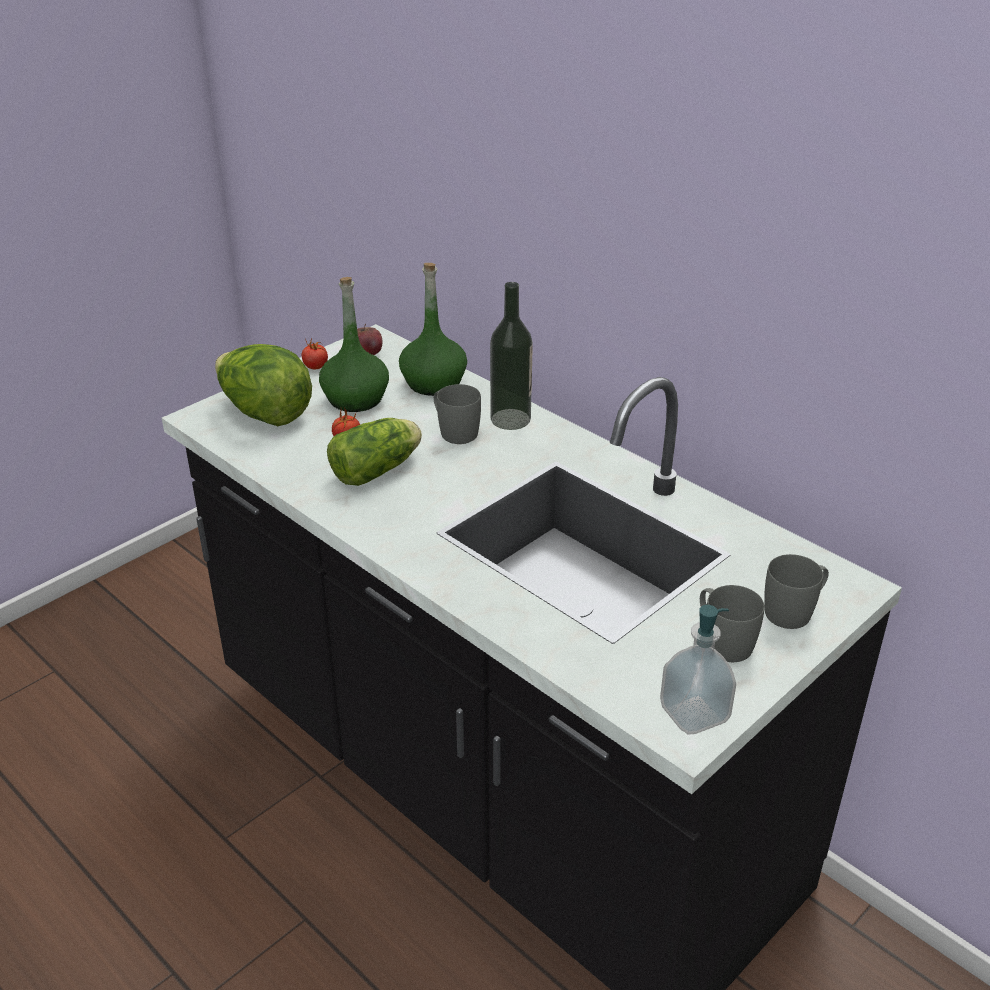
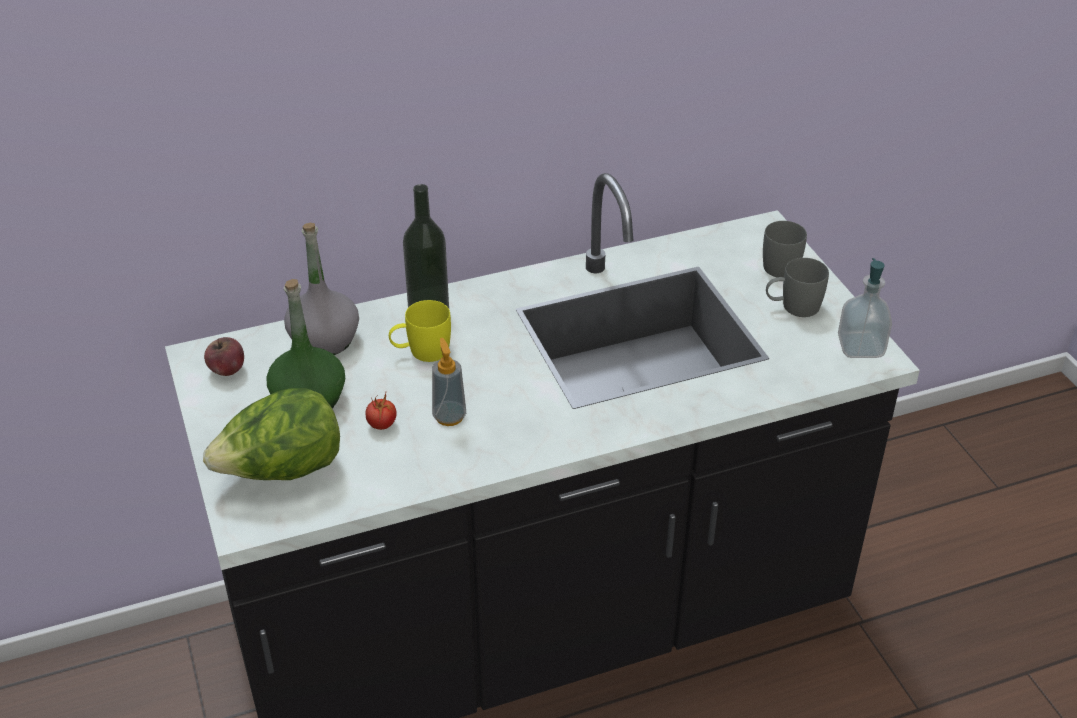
camera: 65 degrees left, 5 degrees up
(316, 367) = (217, 411): tomato -> none
(379, 469) = (449, 416): lettuce -> soap dispenser
(433, 383) = (324, 340): green bottle -> grey bottle
(454, 431) = (421, 352): grey mug -> yellow mug

